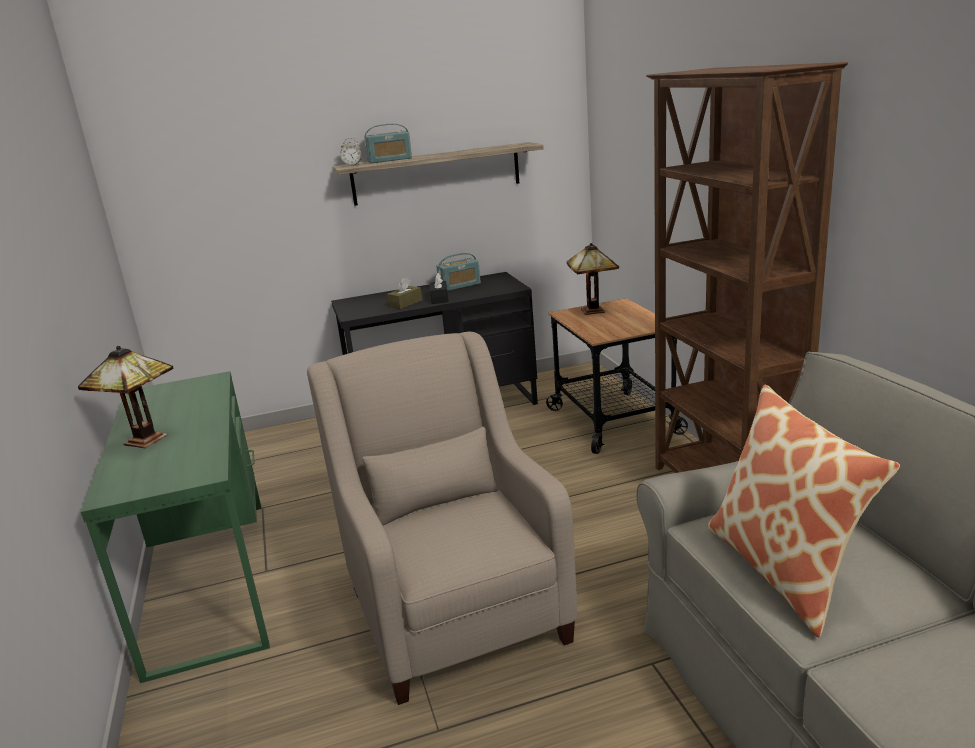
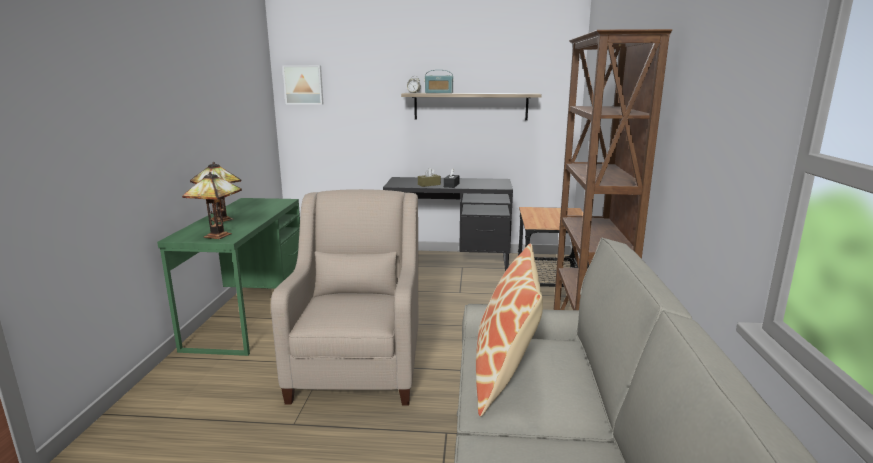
camera: 20 degrees right, 5 degrees down
(156, 174) = (303, 85): none -> picture
(459, 286) = (472, 181): radio -> none
(594, 310) = (549, 210): table lamp -> table lamp (220, 235)

